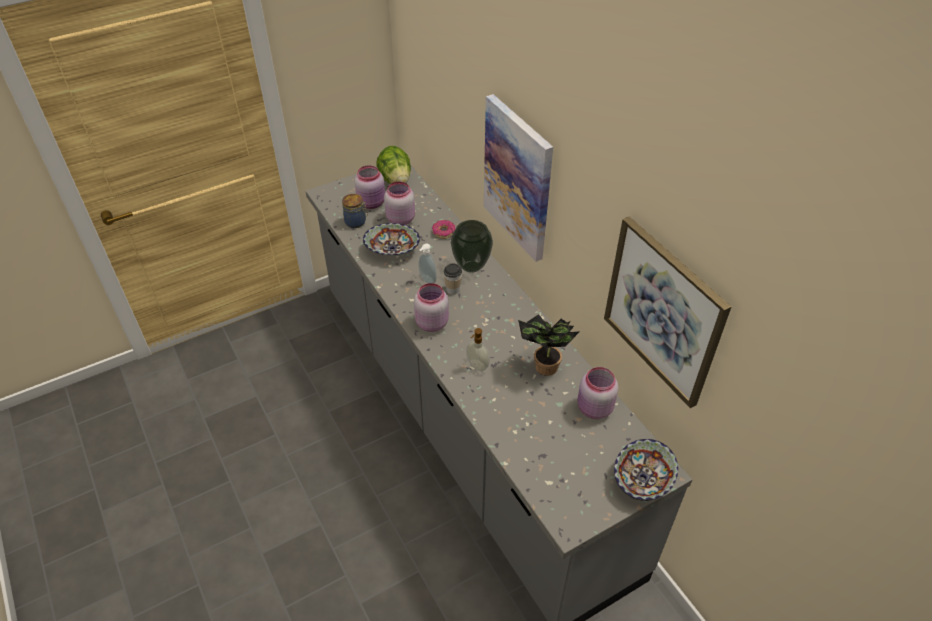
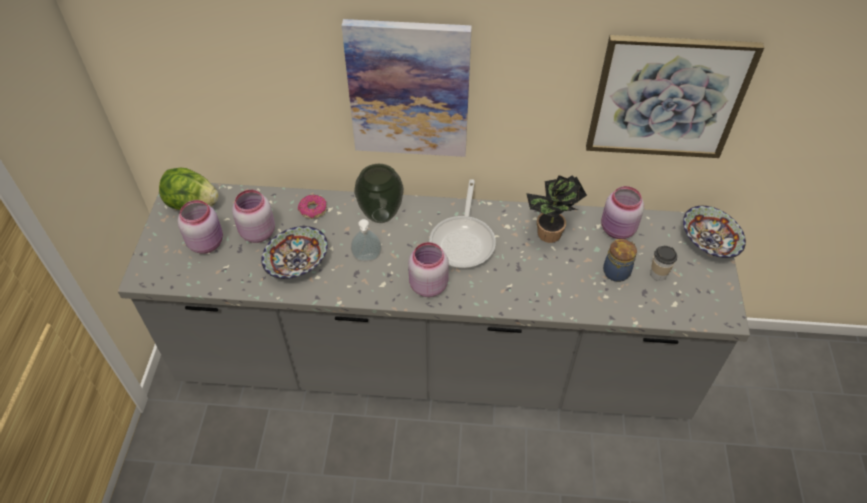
camera: 55 degrees left, 5 degrees up
(356, 222) = (223, 271): jar -> jar (617, 271)
(453, 289) = (398, 245): cup -> cup (658, 274)
(477, 366) = (510, 281): soap dispenser -> none
(491, 321) = (463, 240): none -> frying pan

